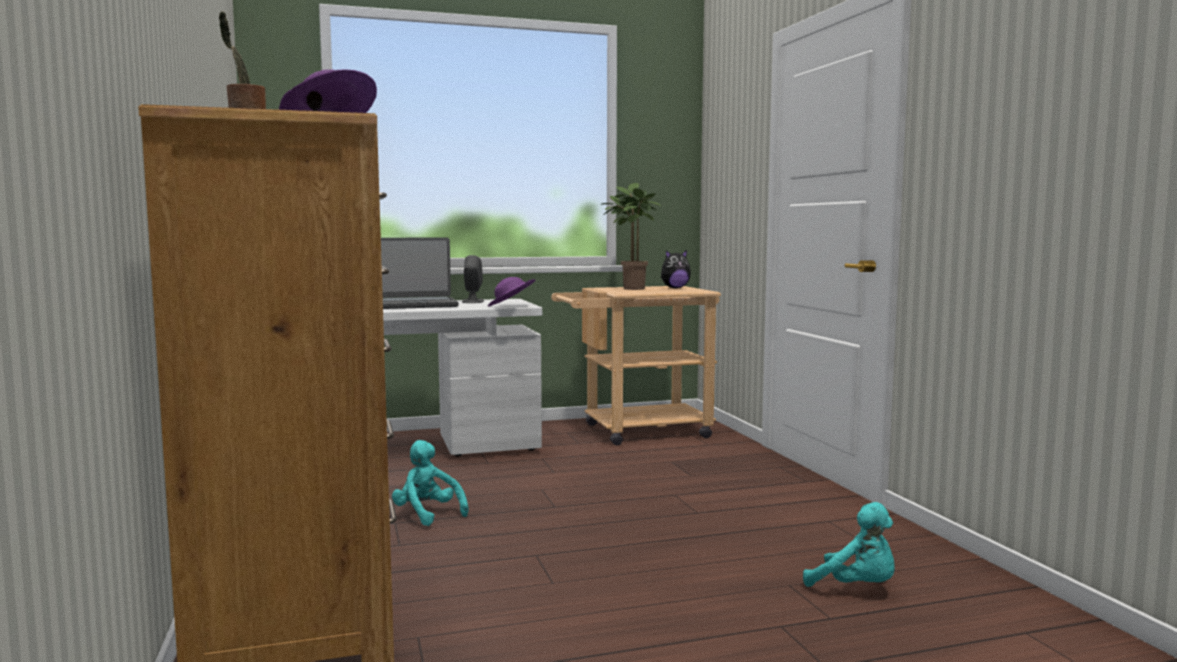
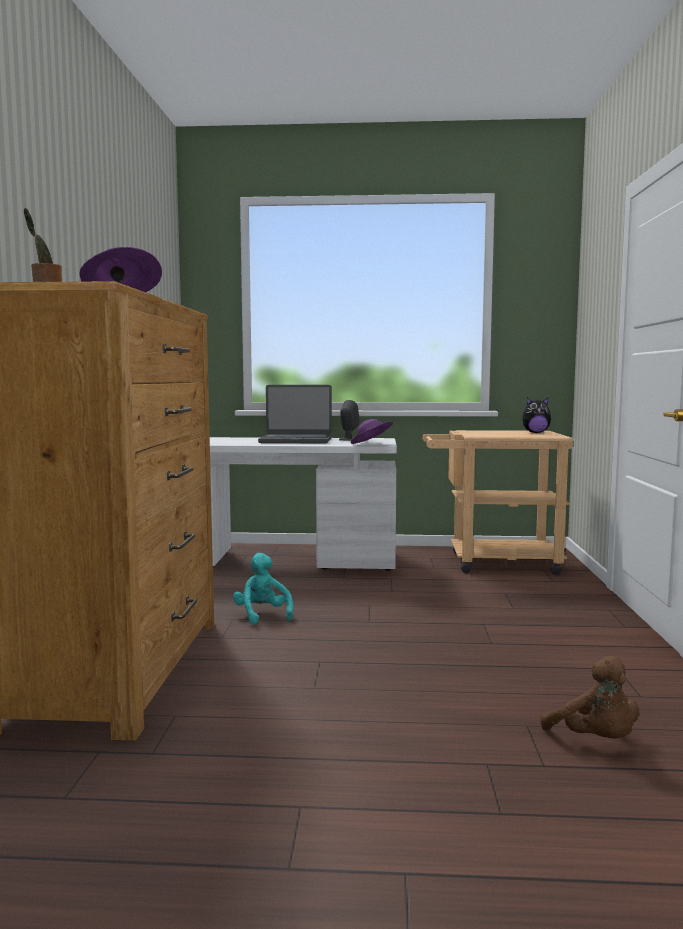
camera: 20 degrees right, 0 degrees up
(630, 288) = (492, 432): potted plant -> none
(856, 587) = (595, 740): turquoise plush toy -> brown plush toy

